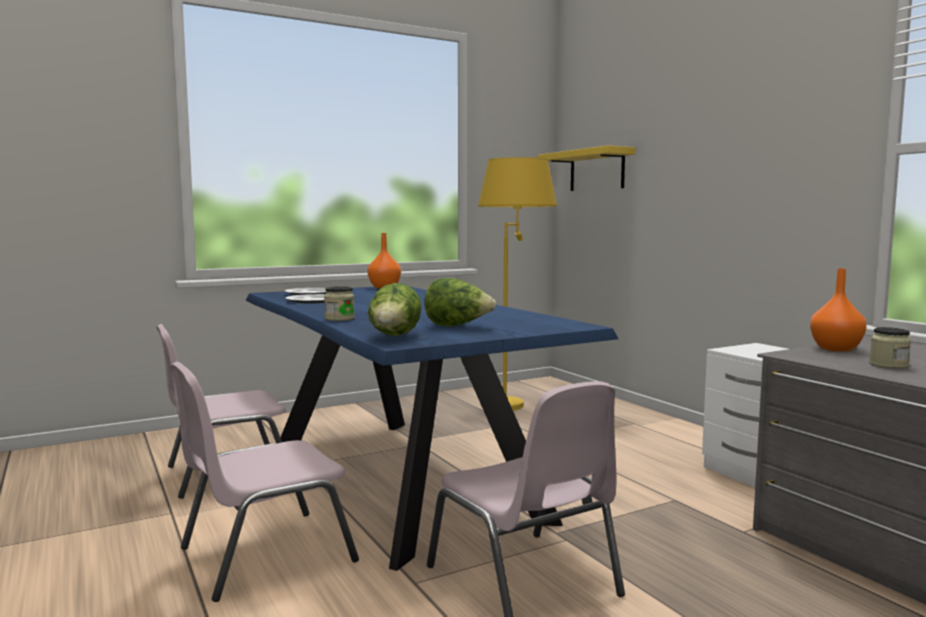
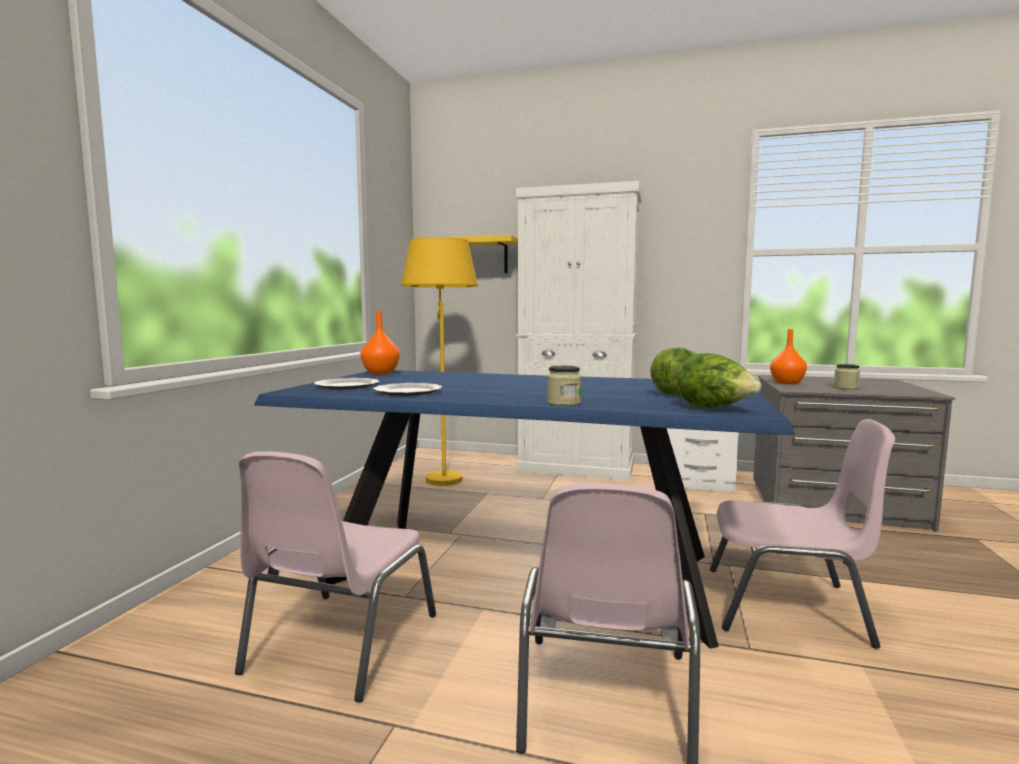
camera: 45 degrees left, 0 degrees up
(653, 426) = (576, 468): none -> white cabinet

